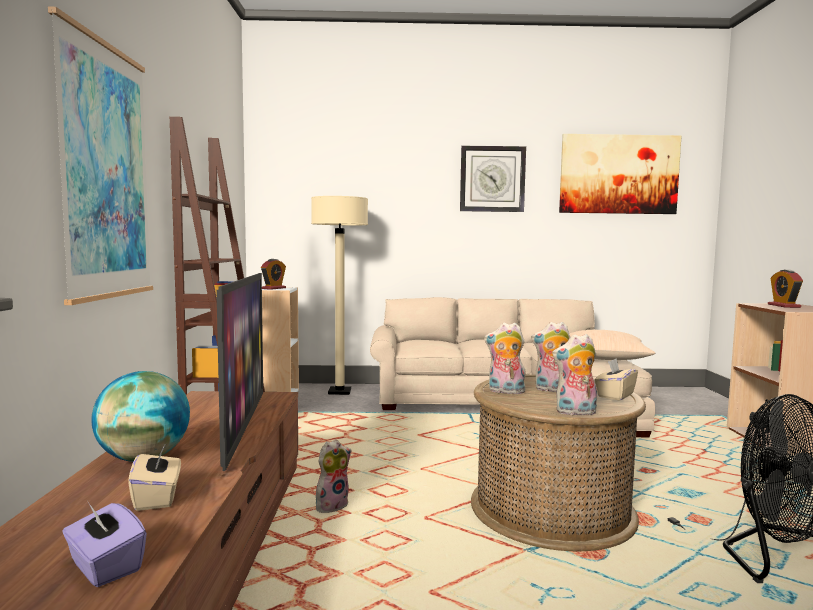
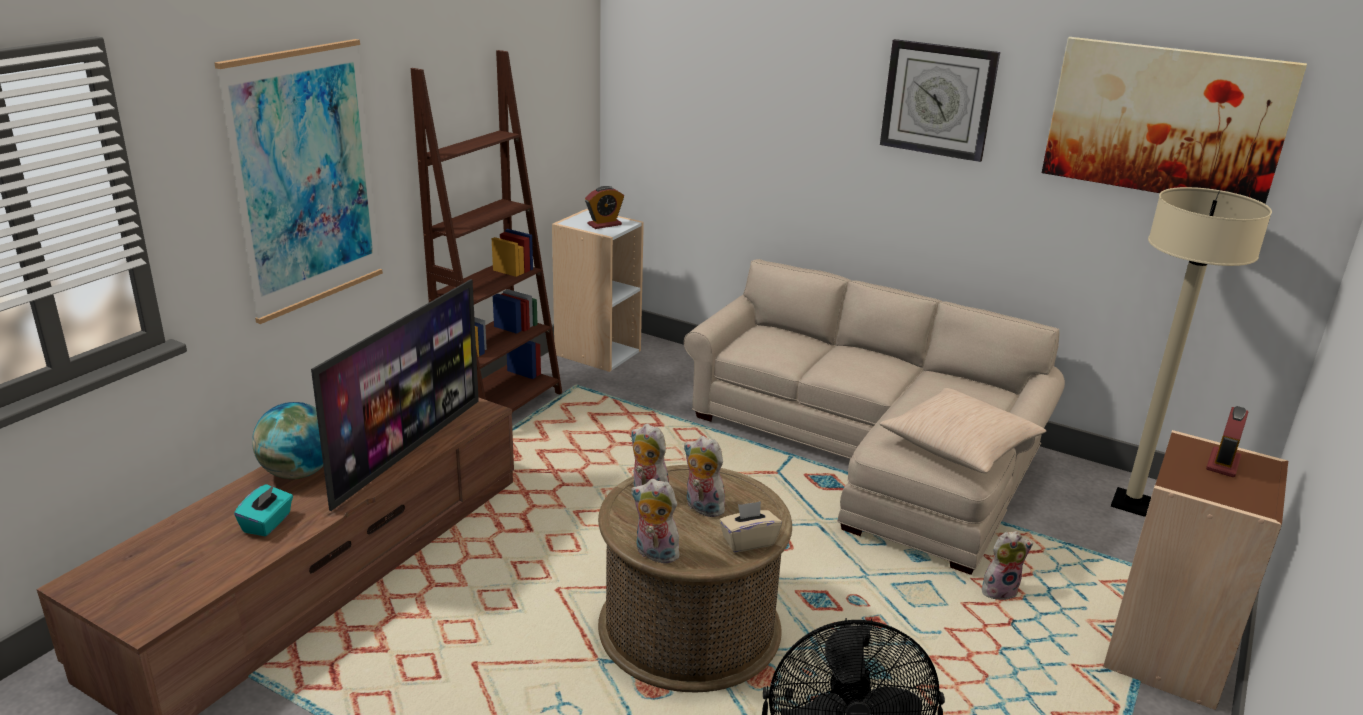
camera: 30 degrees right, 20 degrees up
(104, 567) = (190, 576): purple tissue box -> none
(157, 498) = (267, 523): beige tissue box -> turquoise tissue box
(332, 506) = (496, 542): plush toy -> plush toy (999, 590)
(339, 392) = (684, 367): beige floor lamp -> beige floor lamp (1131, 504)

